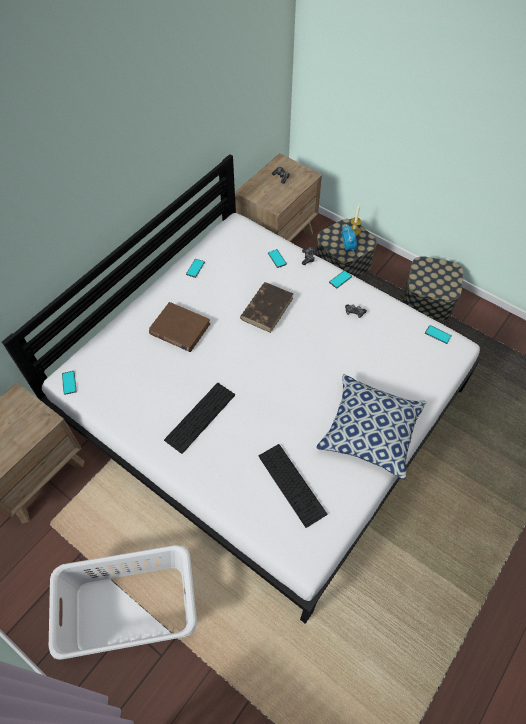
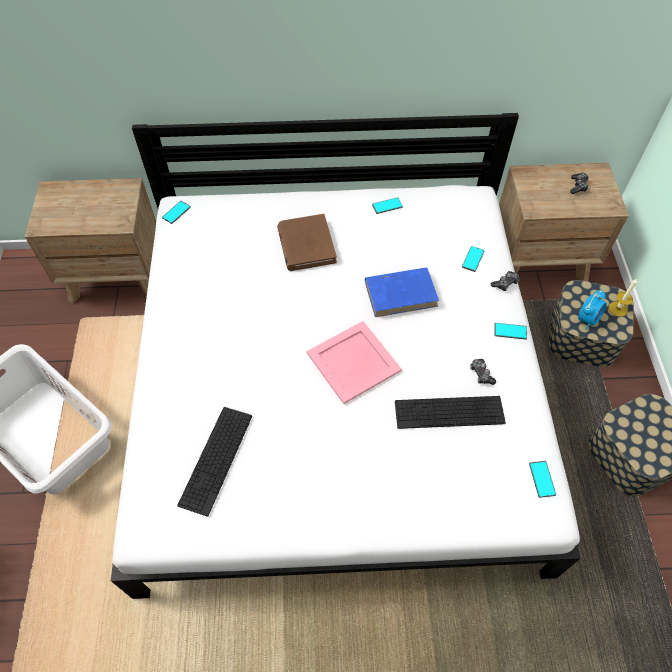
camera: 50 degrees right, 0 degrees up
(200, 417) = (225, 330): keyboard -> keyboard (449, 412)
(267, 308) = (401, 293): brown book -> blue book
(291, 365) = (354, 362): none -> pink tray
(370, 431) = (343, 492): pillow -> none

